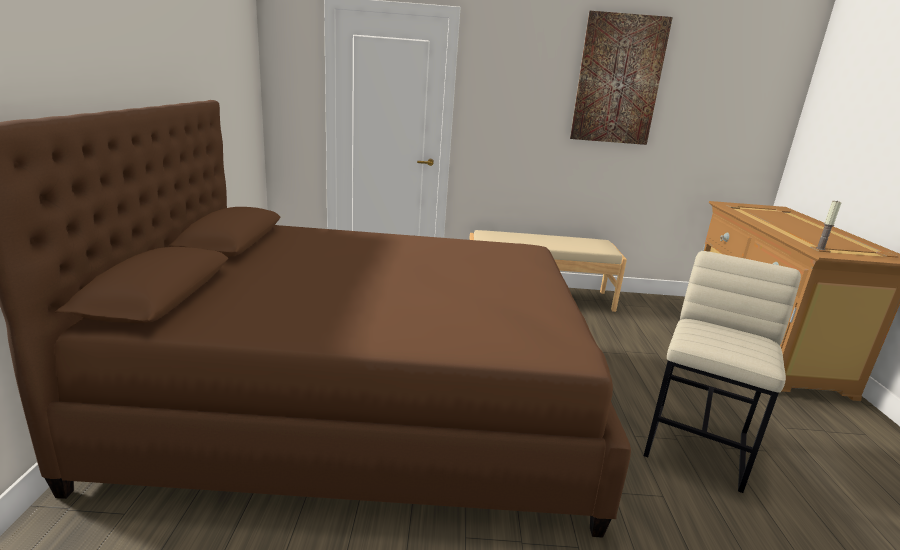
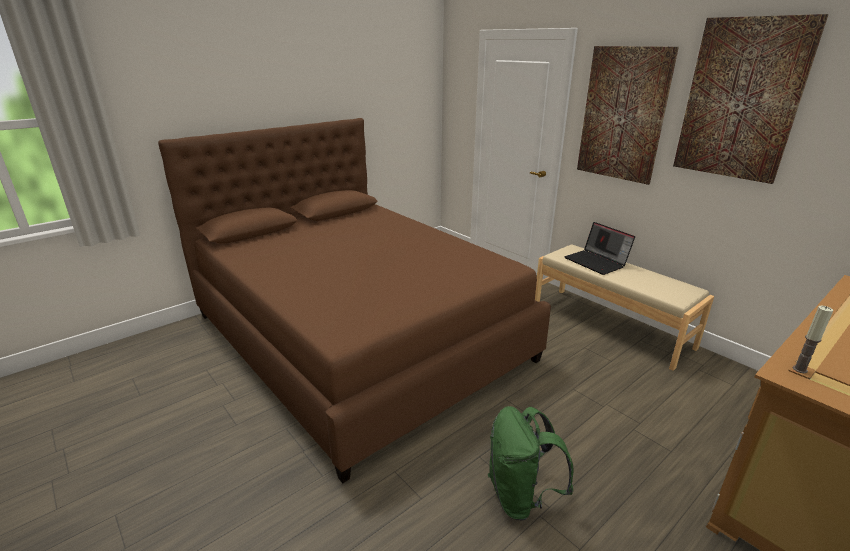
camera: 50 degrees right, 5 degrees up
(518, 95) = (623, 114): none -> picture
(520, 238) = (597, 262): none -> laptop
(696, 443) = (521, 496): beige chair -> green backpack

